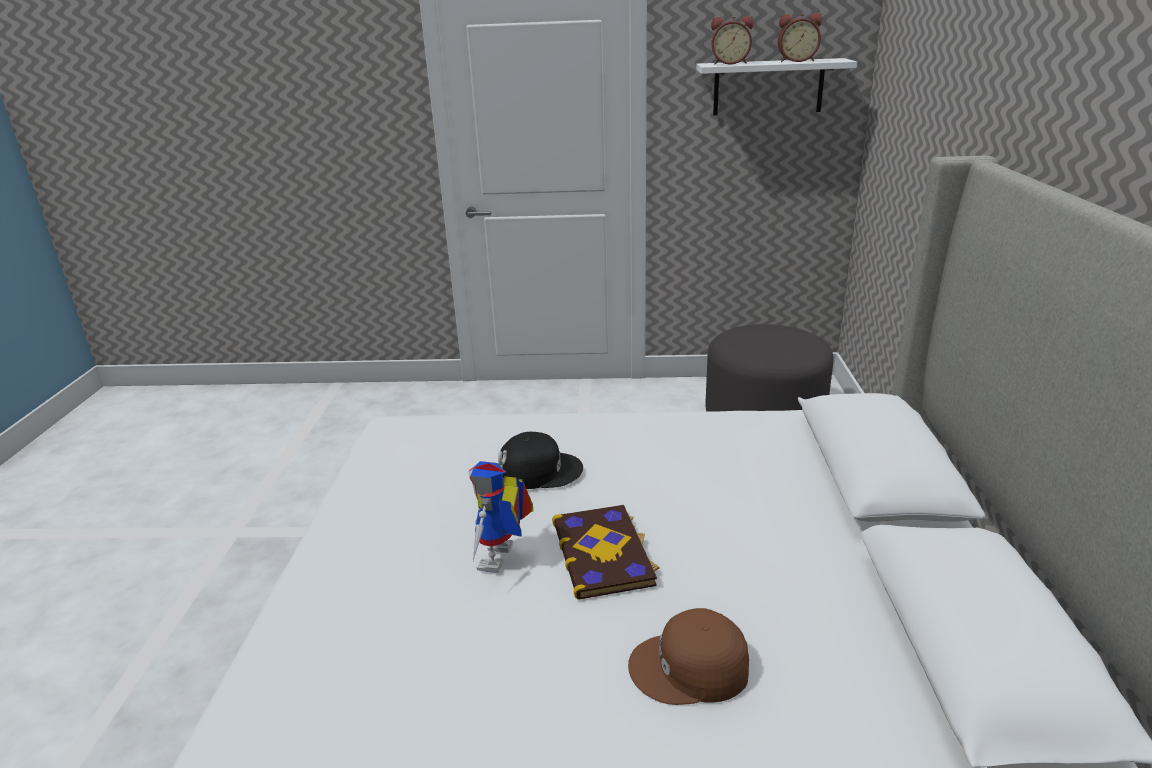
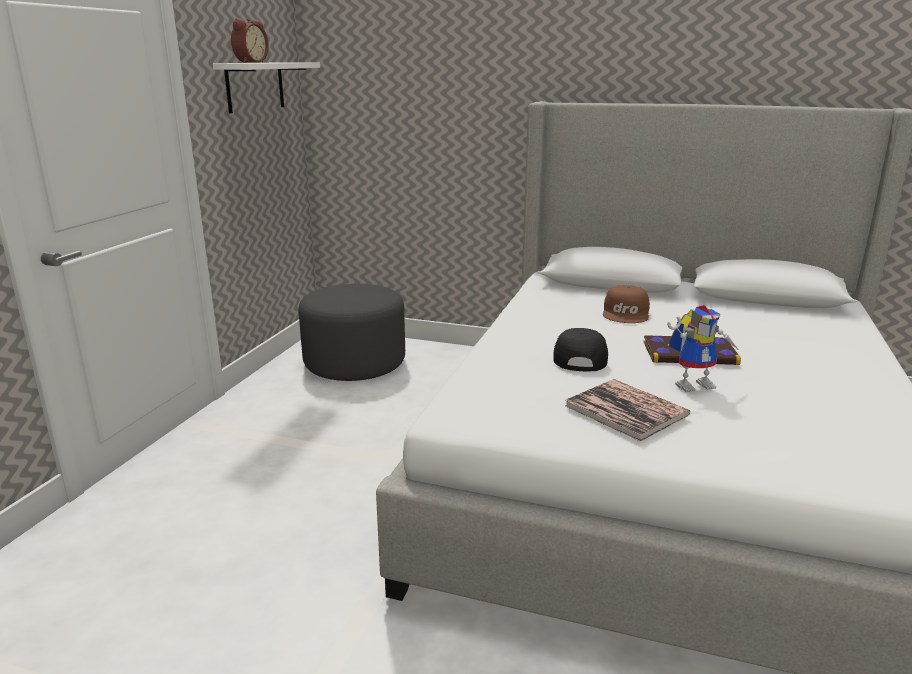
camera: 75 degrees left, 5 degrees down
(408, 512) = (626, 410): none -> book
(502, 561) = (694, 384): toy robot -> toy robot turned 45 degrees counterclockwise
(690, 669) = (794, 348): brown cap -> brown cap (626, 313)
(796, 61) = (282, 62): alarm clock -> none

